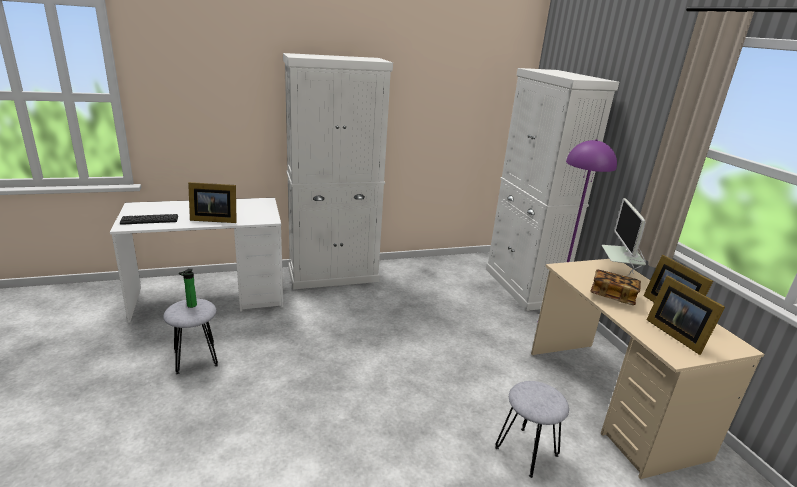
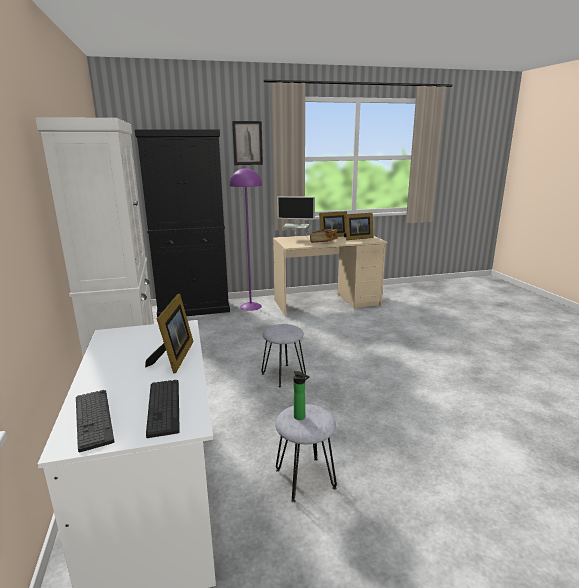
camera: 85 degrees left, 5 degrees down
(152, 207) = (93, 419): none -> keyboard
(523, 287) = (194, 309): white cabinet -> black cabinet
(526, 451) = (374, 327): grey stool -> grey stool (283, 375)
(653, 108) = (247, 143): none -> picture

